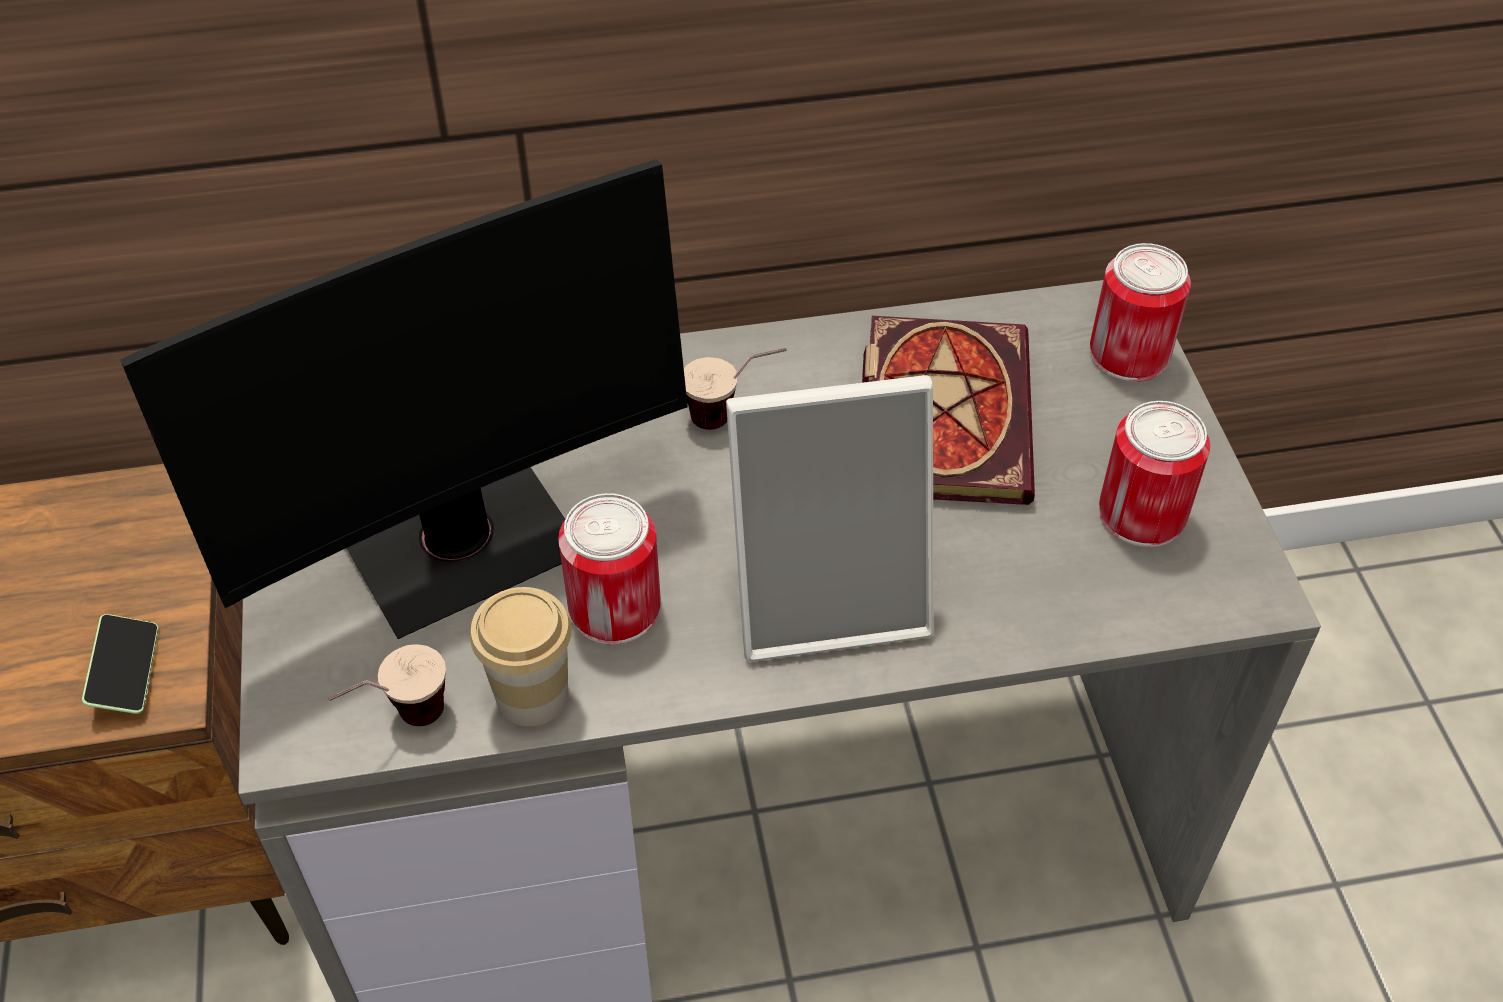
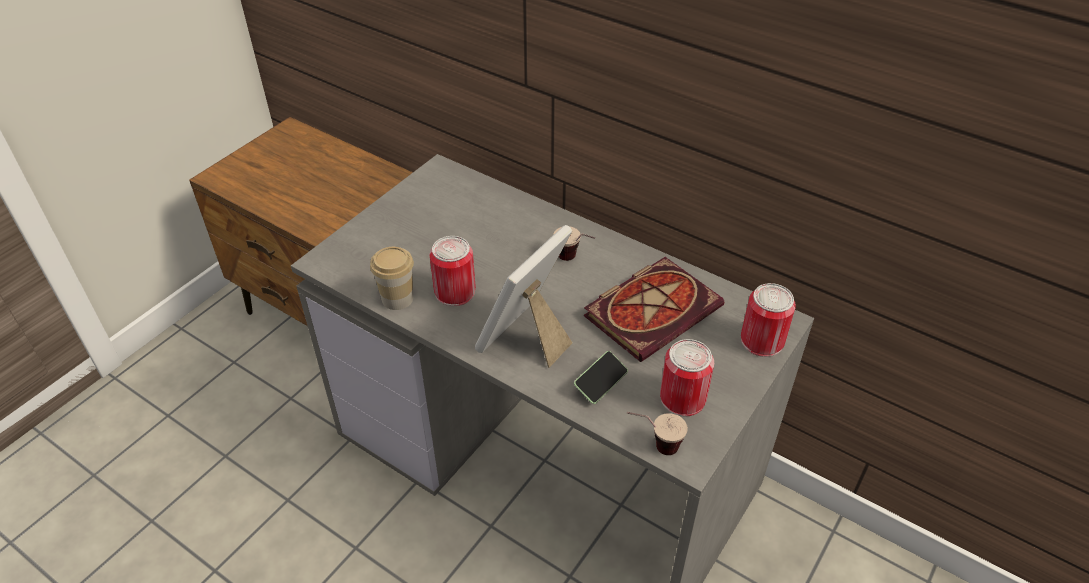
camera: 45 degrees right, 5 degrees down
(126, 673) = (327, 223): phone -> phone (600, 383)
(400, 725) = (352, 279): cup -> cup (653, 446)
(461, 543) = (436, 240): monitor -> none
(829, 595) = (527, 338): picture frame -> picture frame turned 90 degrees clockwise

